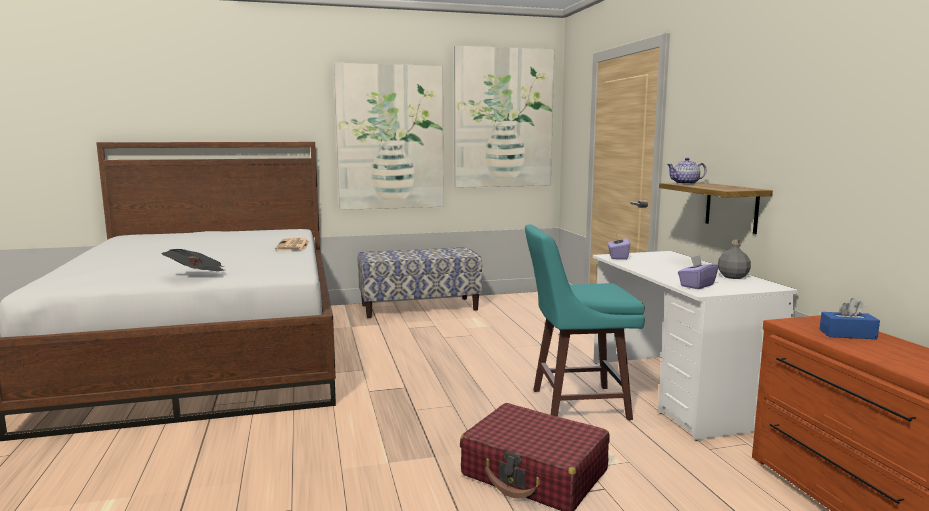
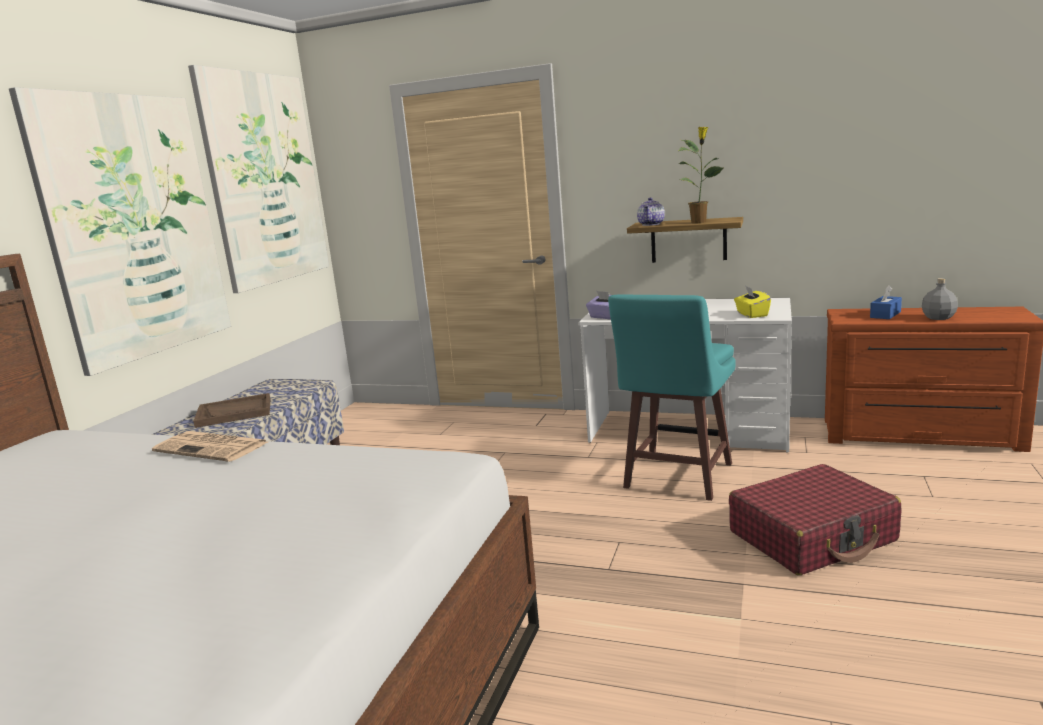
camera: 55 degrees left, 5 degrees up
(198, 276) = (346, 540): newspaper -> none
(409, 254) = (234, 412): none -> brown tray
(696, 285) = (751, 314): purple tissue box -> yellow tissue box
(712, 187) = (699, 222): none -> potted plant
(733, 277) = (730, 302): grey bottle -> grey bottle (938, 317)

